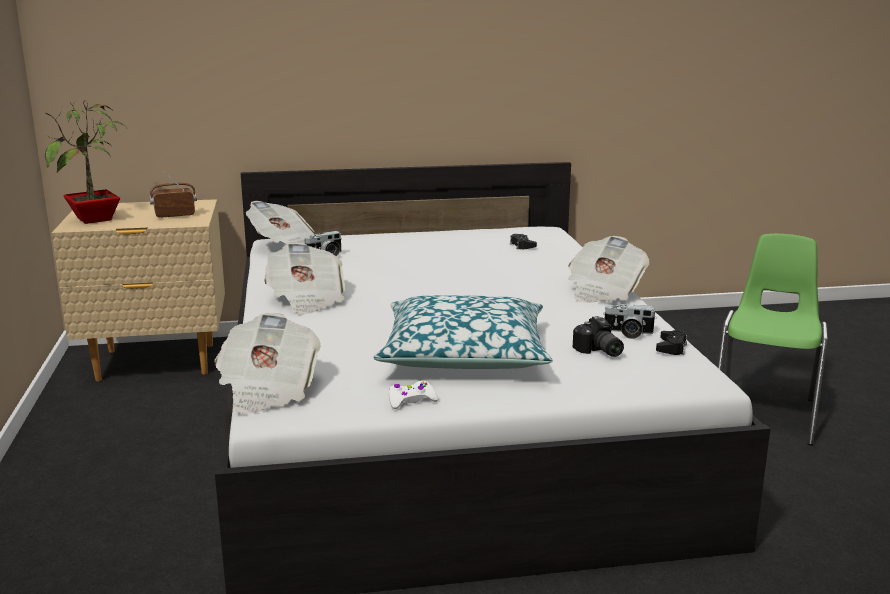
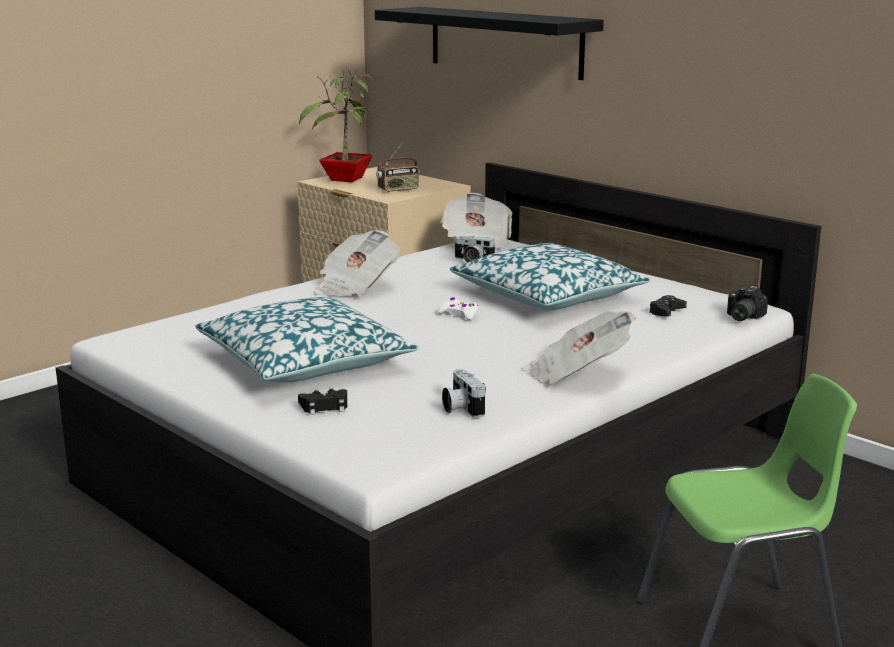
camera: 55 degrees right, 0 degrees up
(175, 215) = (398, 189): radio -> radio turned 120 degrees clockwise
(243, 57) = (505, 42): none -> black shelf
(267, 390) = (151, 328): newspaper -> none
(411, 401) = (181, 370): white game controller -> white game controller (459, 314)
(441, 260) = (548, 296): none -> pillow
(598, 351) = (382, 405): camera -> camera (741, 317)
(671, 347) = (446, 433): black game controller -> black game controller (324, 407)

